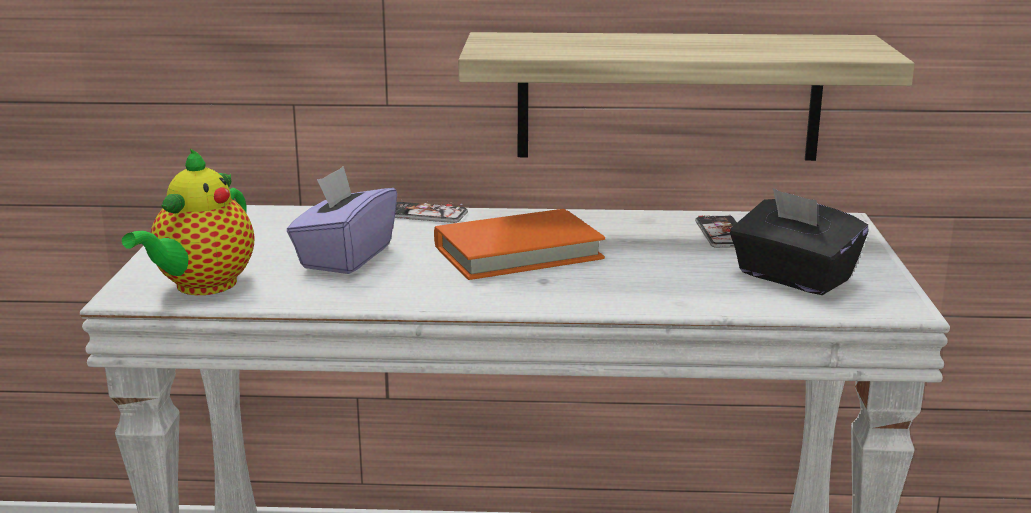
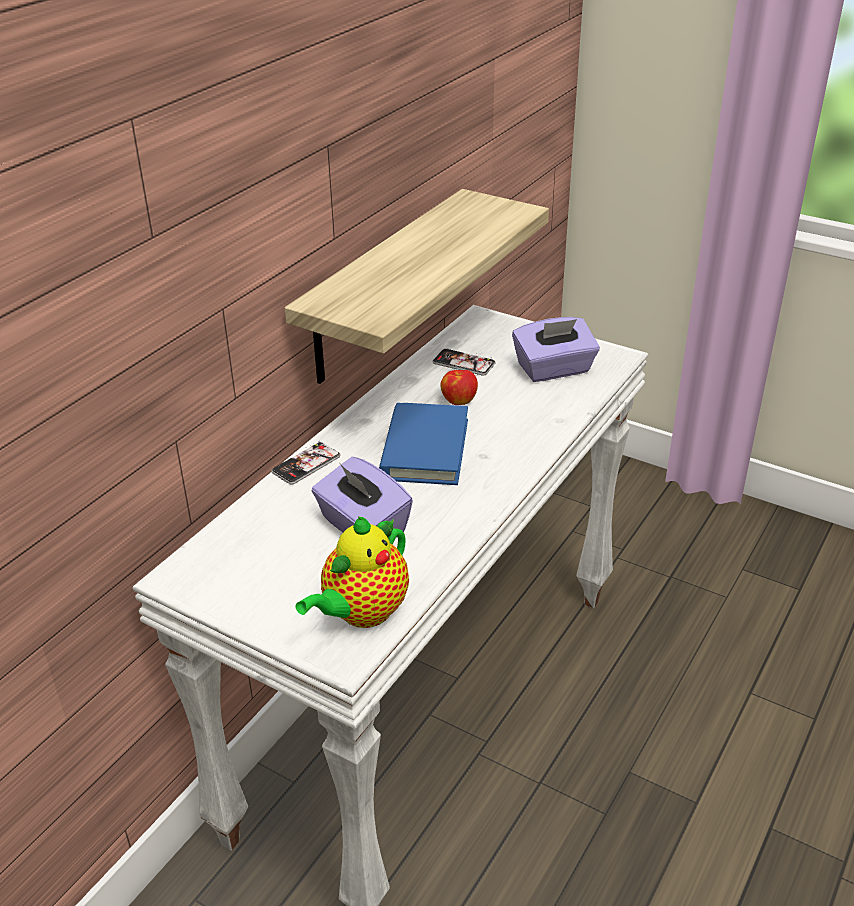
camera: 60 degrees left, 15 degrees up
(201, 286) = (362, 613): teapot -> teapot turned 75 degrees clockwise
(518, 252) = (424, 449): orange book -> blue book
(639, 247) = (459, 400): none -> apple
(793, 278) = (554, 369): black tissue box -> purple tissue box

